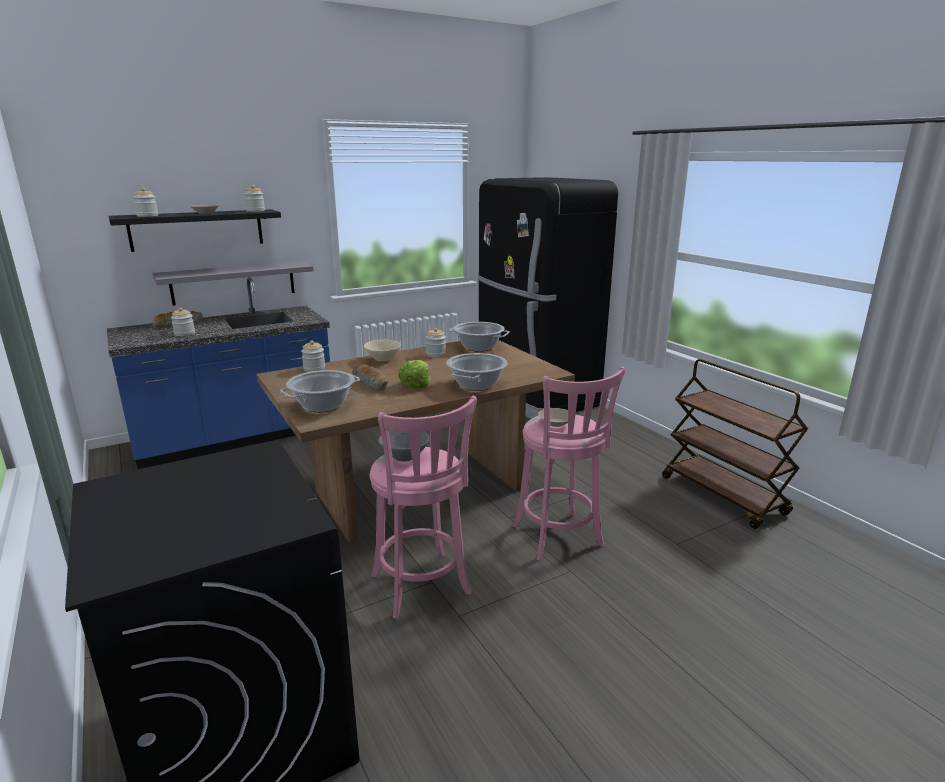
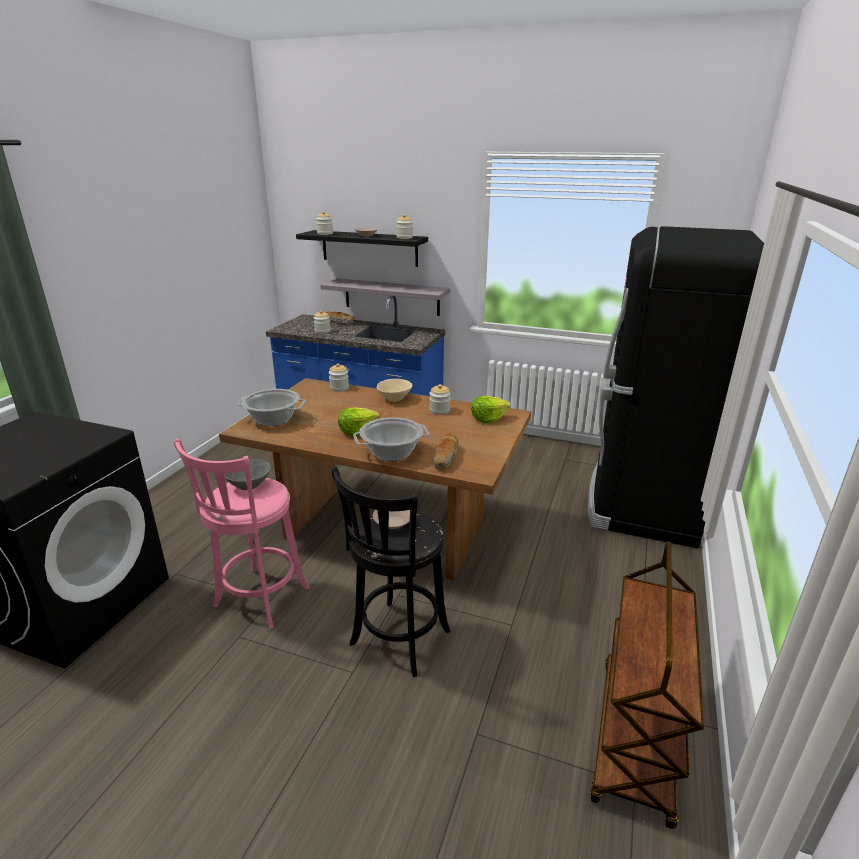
camera: 50 degrees right, 5 degrees up
(371, 383) = (337, 416): bread -> bread (446, 457)
(478, 347) = (488, 418): cooking pot -> lettuce
(559, 538) = (397, 641): pink stool -> black stool

